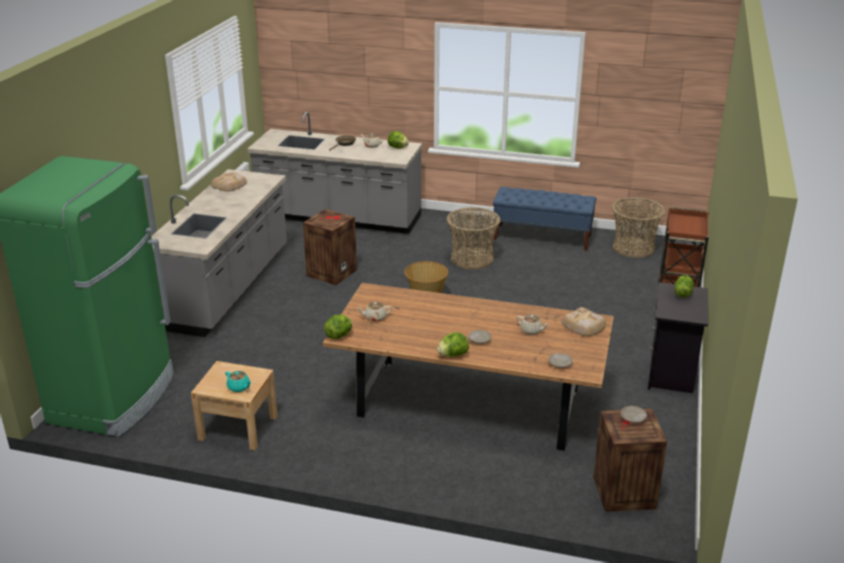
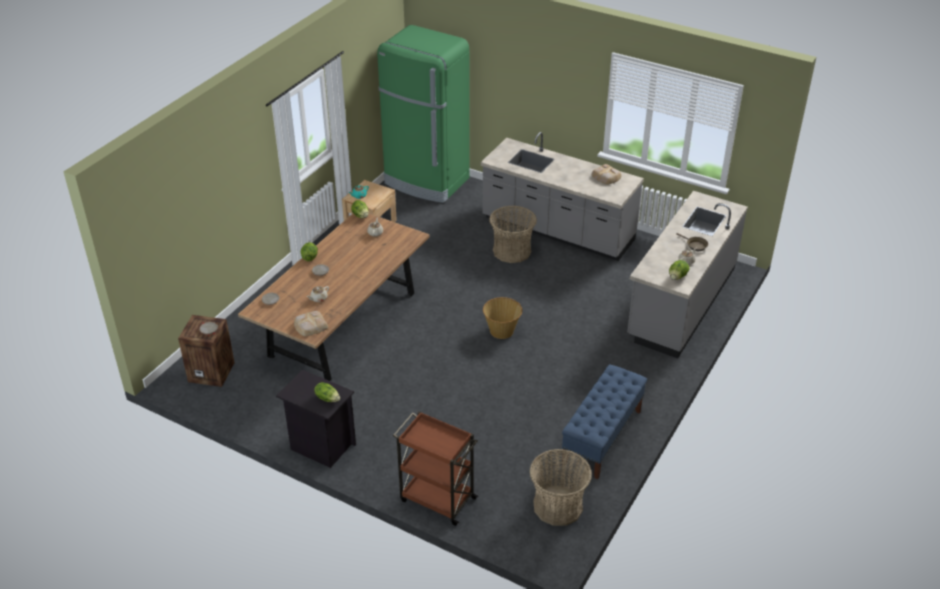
camera: 105 degrees right, 10 degrees up
(331, 272) = (566, 284): crate -> none
(472, 259) = (567, 374): basket -> basket (512, 251)

